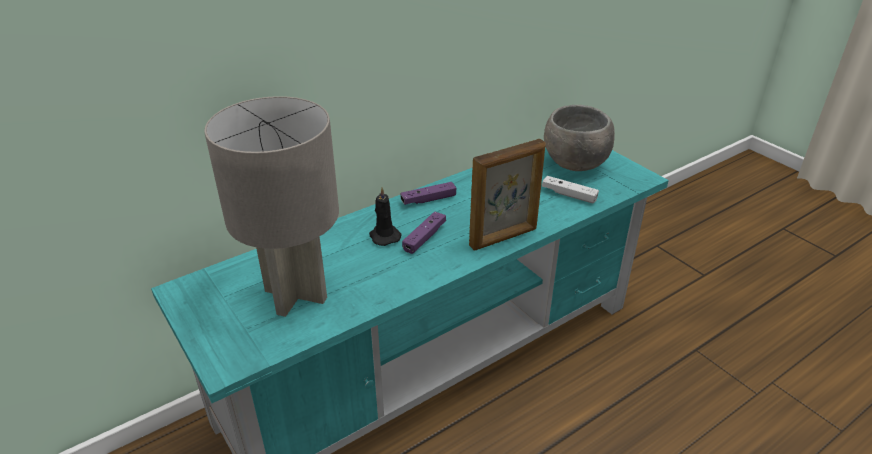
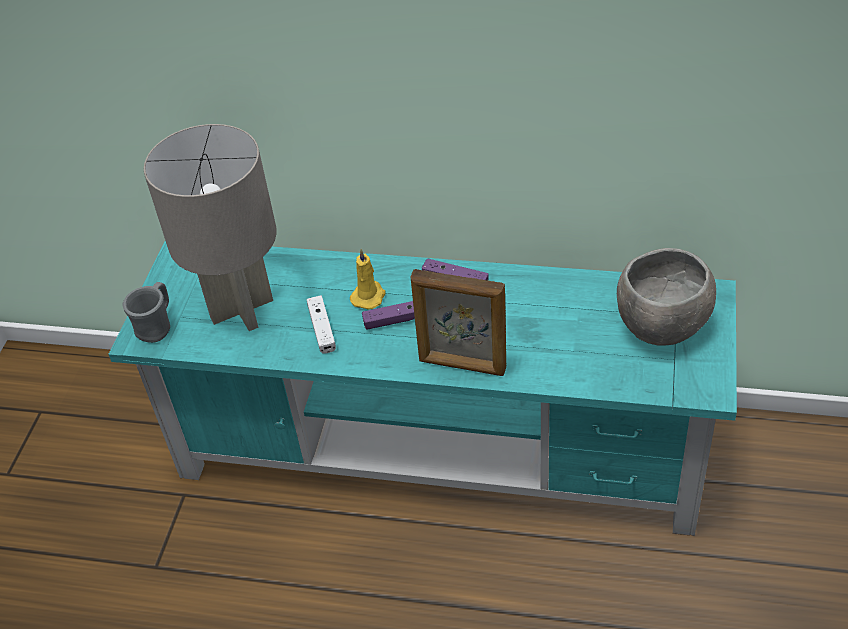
camera: 50 degrees right, 10 degrees up
(232, 347) = (157, 326): none -> grey mug
(384, 236) = (369, 296): black candle -> yellow candle
(569, 195) = (594, 360): white game controller -> white game controller (322, 329)

